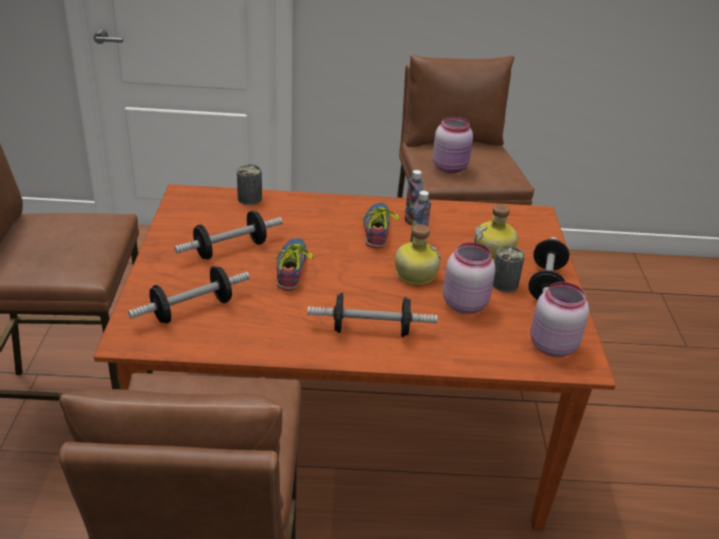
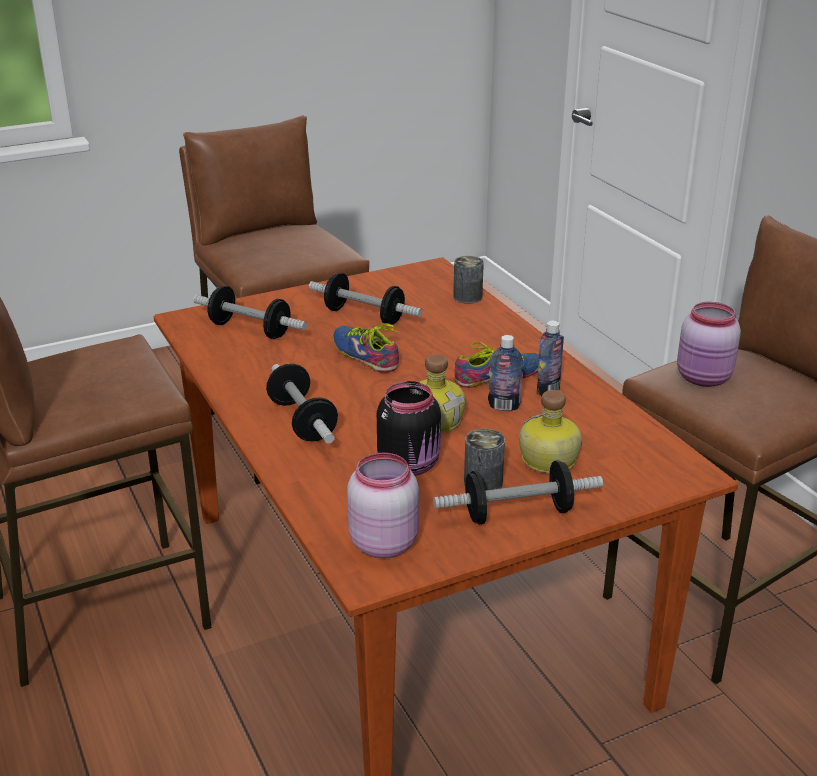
camera: 65 degrees right, 5 degrees down
(294, 268) = (367, 354): shoe -> shoe turned 105 degrees counterclockwise
(465, 303) = (410, 464): pink jar -> black jar

